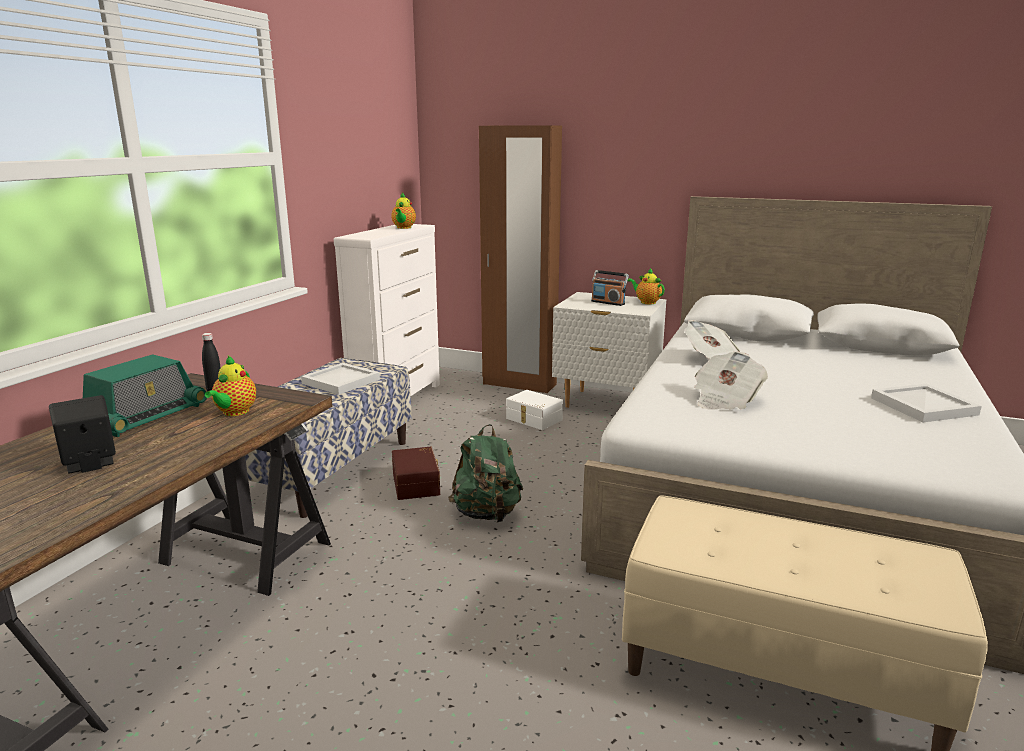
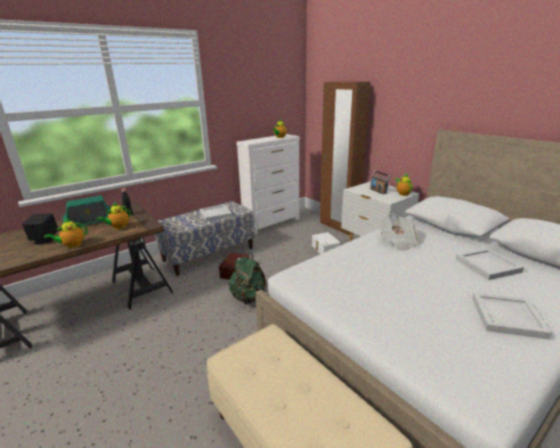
camera: 30 degrees right, 5 degrees up
(184, 456) = (72, 245): none -> teapot
(725, 400) = (364, 273): newspaper -> none
(841, 365) = (487, 265): none -> white tray

